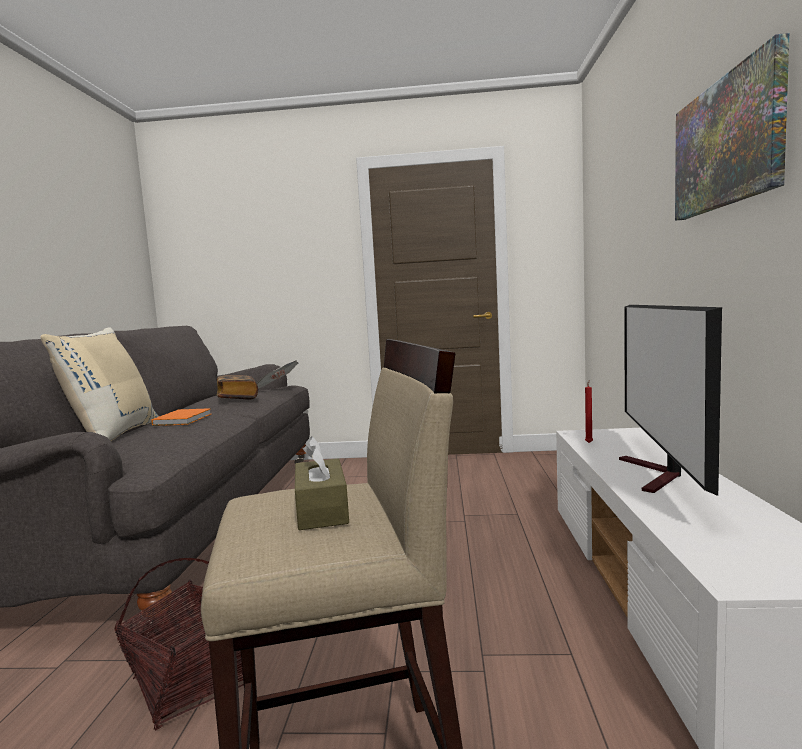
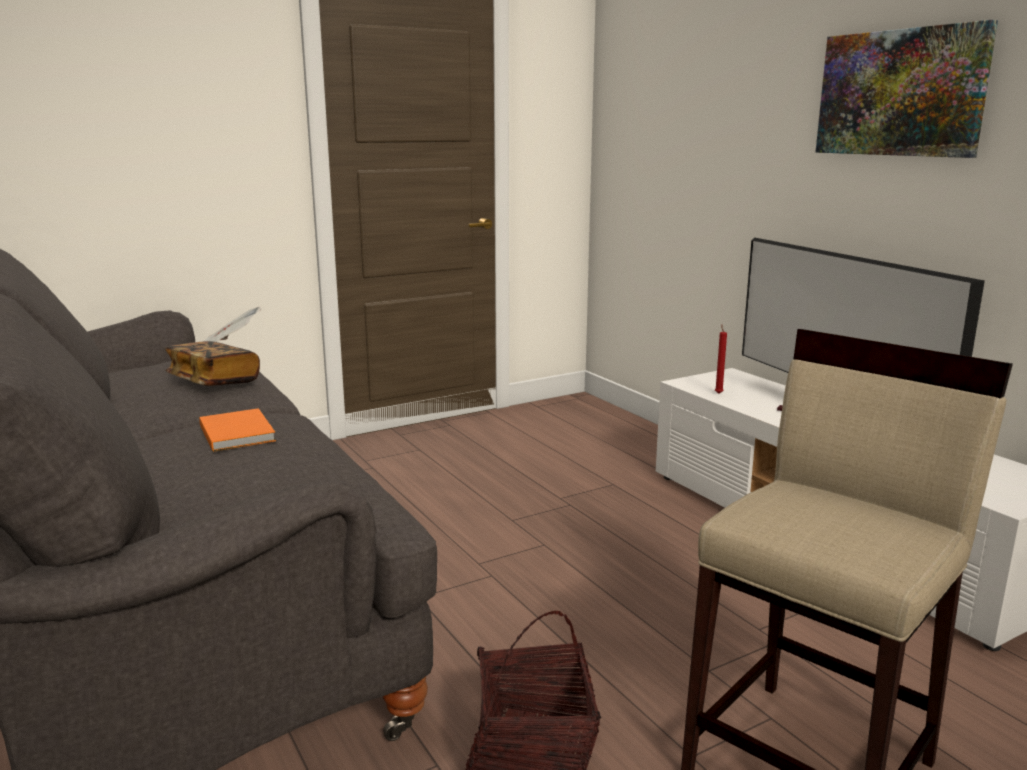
camera: 35 degrees left, 10 degrees up
(113, 435) = (154, 478): beige pillow -> none
(321, 510) = (841, 513): brown tissue box -> none

